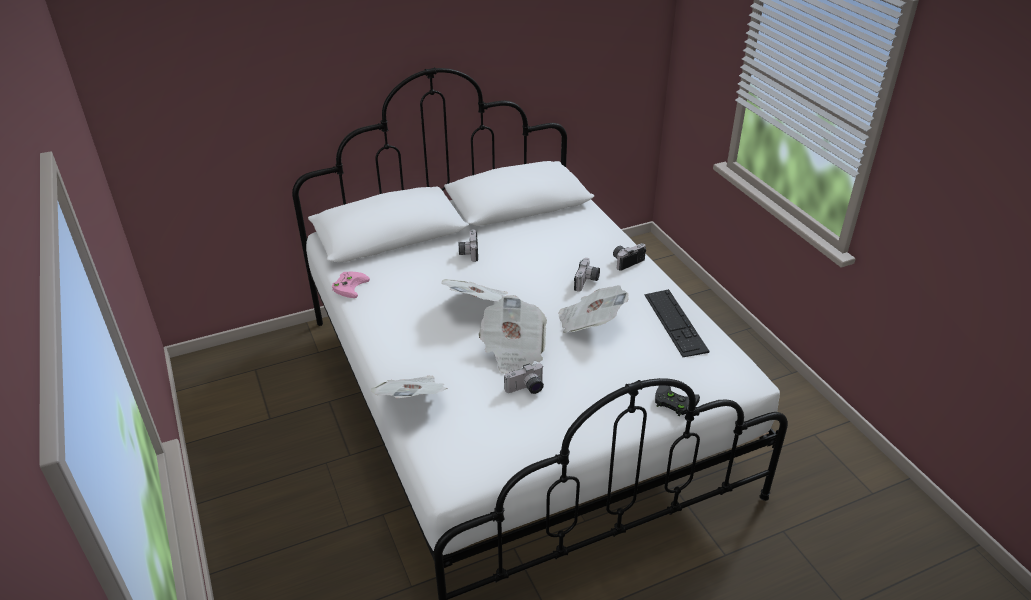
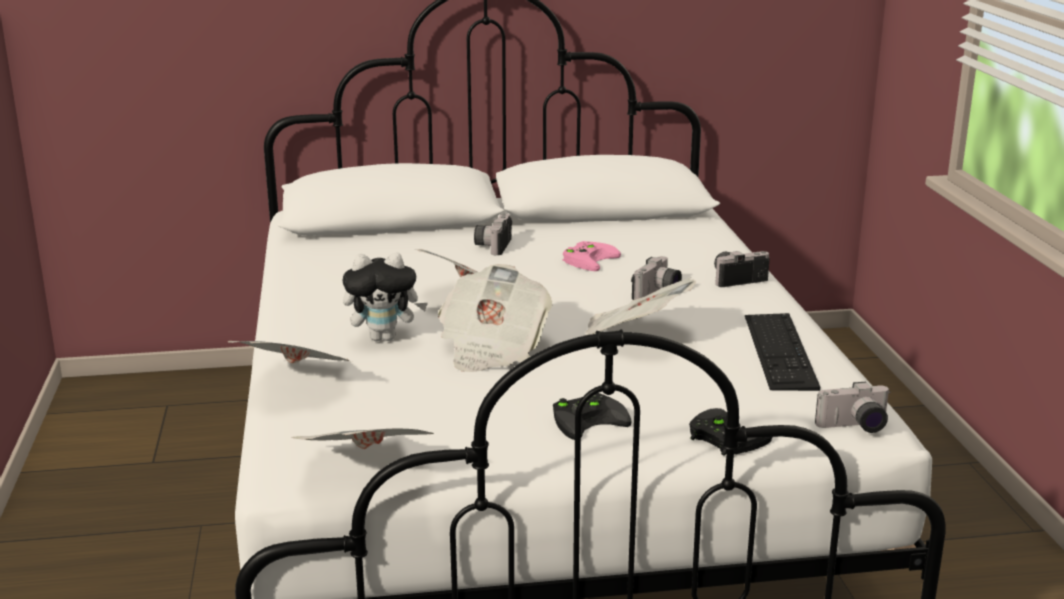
camera: 15 degrees right, 15 degrees down
(349, 285) = (295, 259): pink game controller -> pink game controller (589, 259)
(444, 351) = (385, 337): none -> plush toy
(490, 467) = (367, 468): none -> newspaper
(526, 389) = (484, 392): camera -> camera (855, 427)
(595, 401) = (589, 419): none -> black game controller

